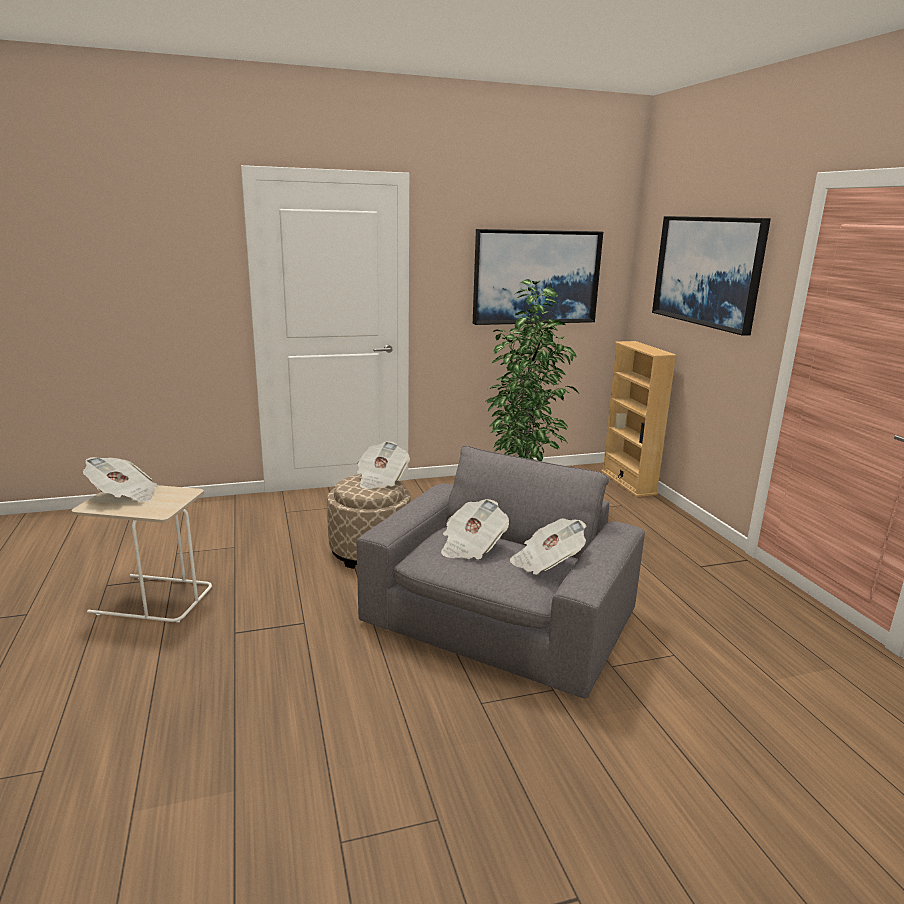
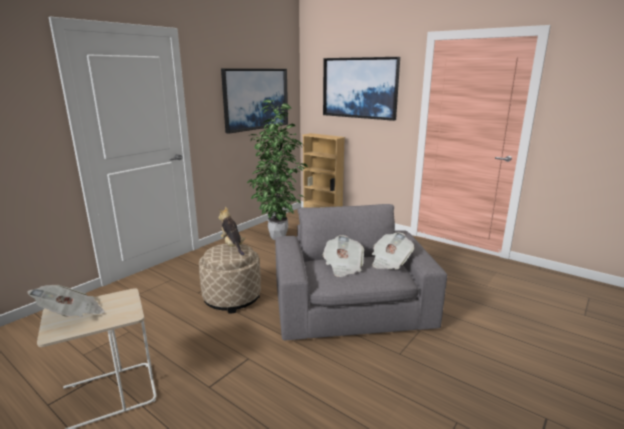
camera: 35 degrees left, 0 degrees up
(381, 480) = (233, 246): newspaper -> plush toy

